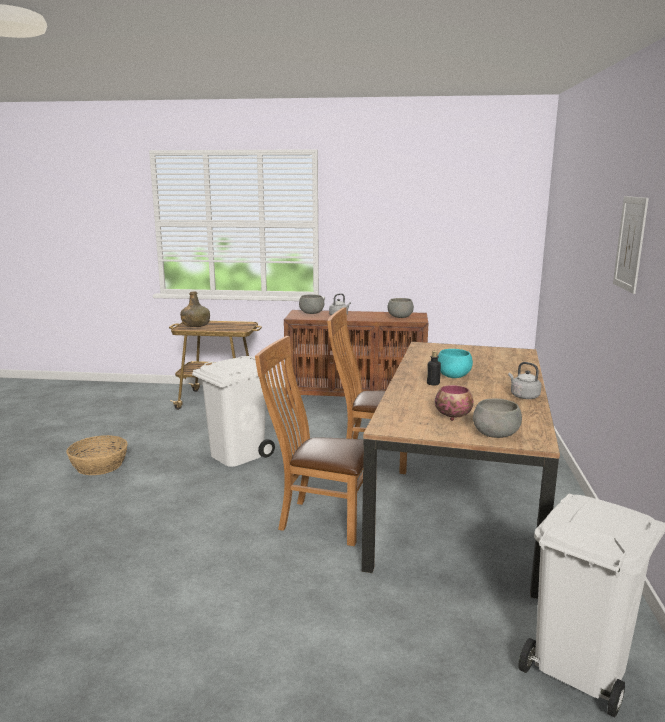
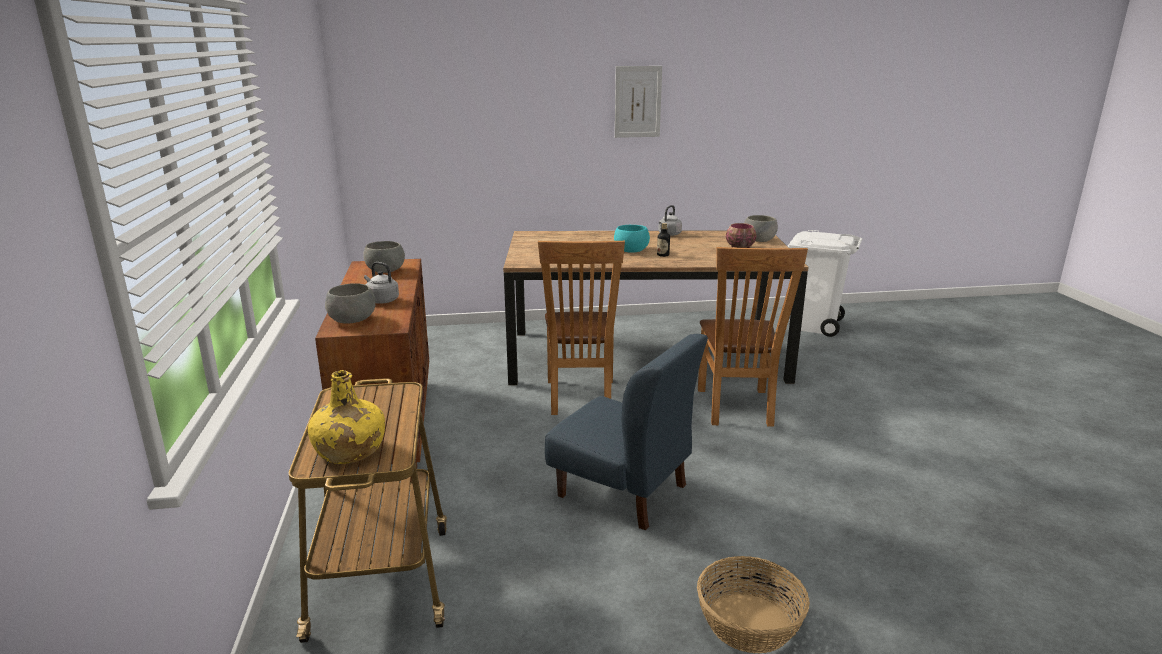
camera: 105 degrees left, 5 degrees up
(196, 325) = (349, 451): green bottle -> yellow bottle
(237, 454) = (623, 491): white trash can -> blue chair

